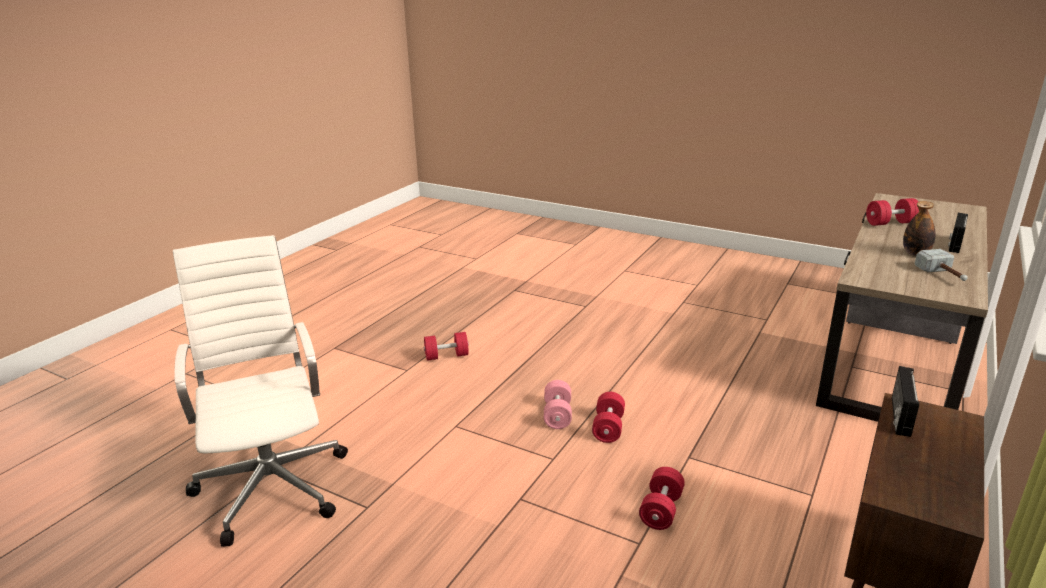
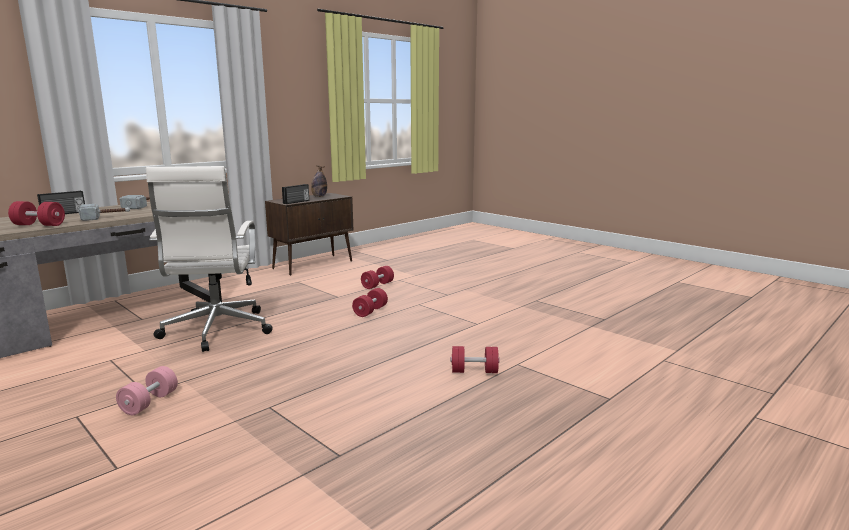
camera: 165 degrees left, 10 degrees down
(272, 484) = (601, 313): white office chair -> white office chair (216, 331)
(557, 415) = (399, 320): pink dumbbell -> pink dumbbell (149, 402)
(880, 243) = (105, 217): none -> hammer
(915, 253) = (111, 212): bottle -> bottle (319, 196)

